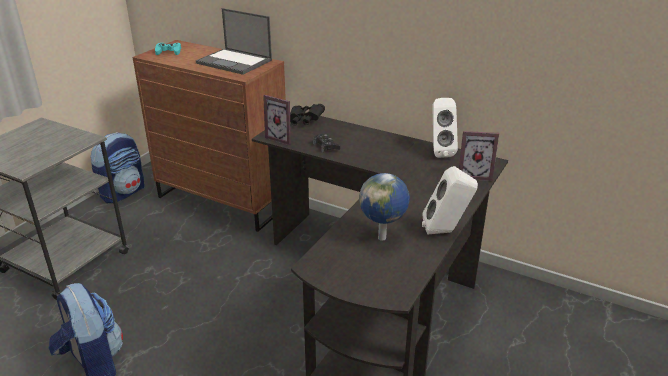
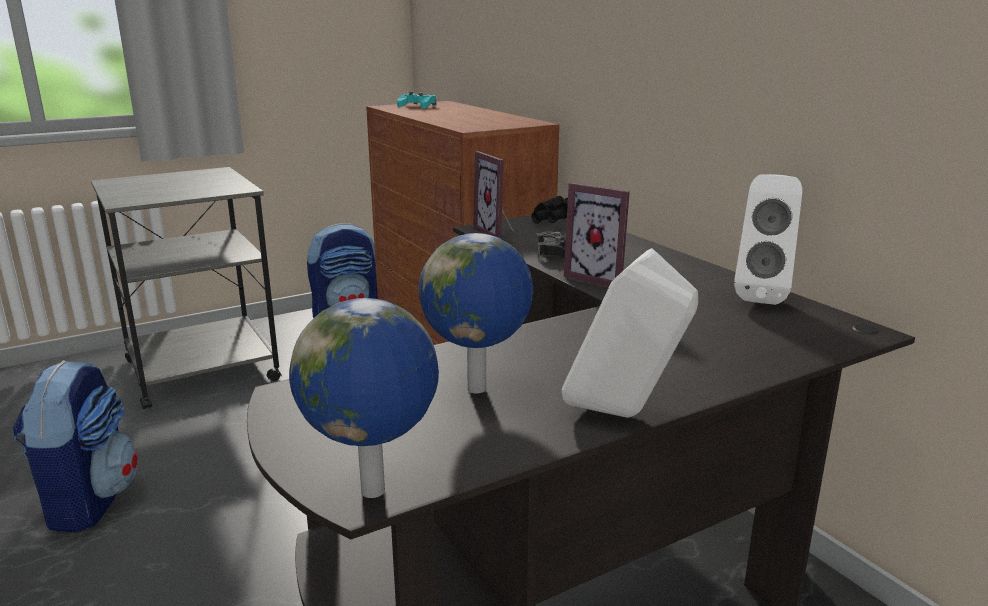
camera: 30 degrees right, 10 degrees down
(235, 62) = (486, 118): laptop -> none
(399, 294) = (375, 492): none -> globe
(474, 175) = (802, 342): picture frame -> picture frame (600, 278)

